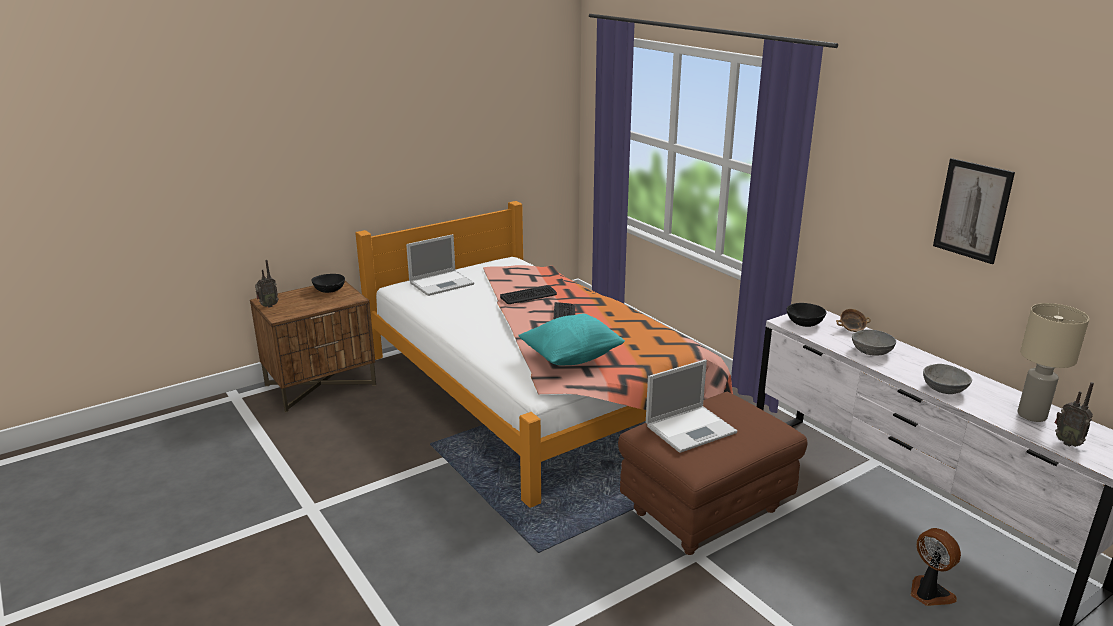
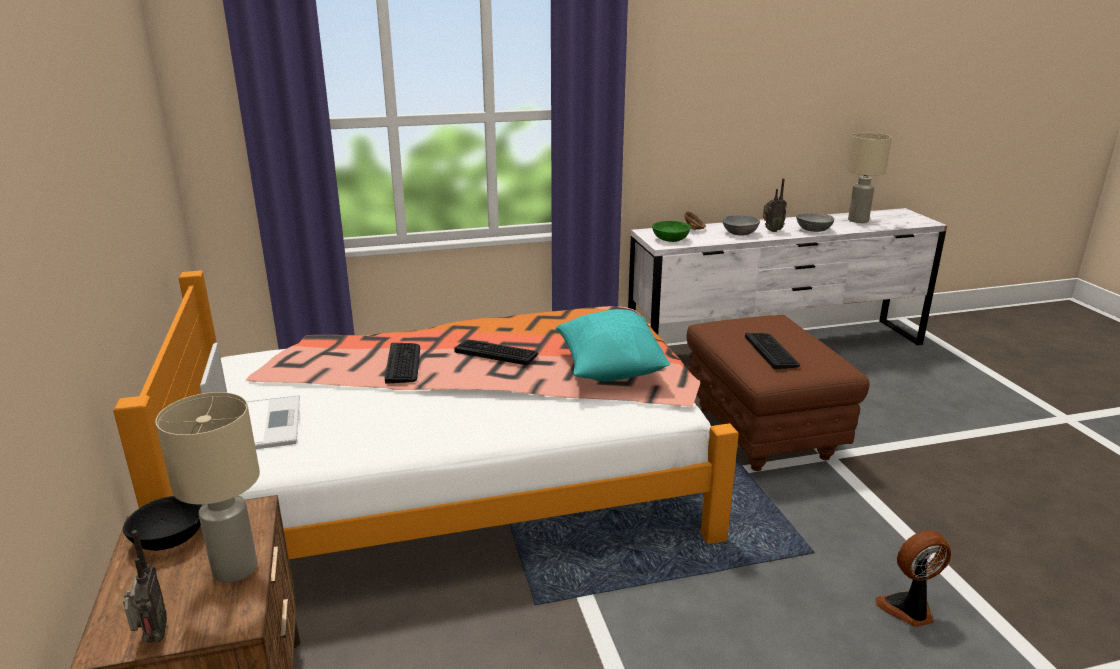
camera: 70 degrees left, 0 degrees up
(311, 307) = (234, 570): none -> beige table lamp
(691, 428) = (771, 351): laptop -> keyboard
(805, 323) = (670, 239): black bowl -> green bowl
(928, 593) = (884, 374): fan -> fan (908, 610)
(972, 210) = (768, 86): picture -> none
(1067, 442) = (897, 222): radio -> radio (771, 230)

